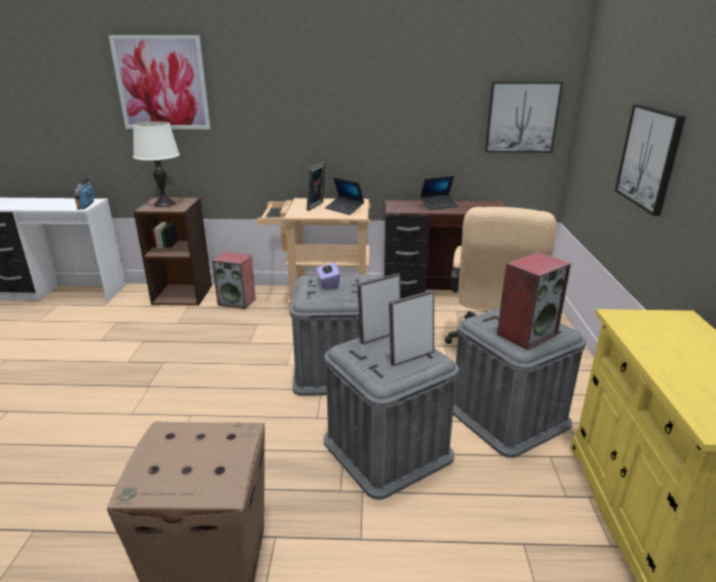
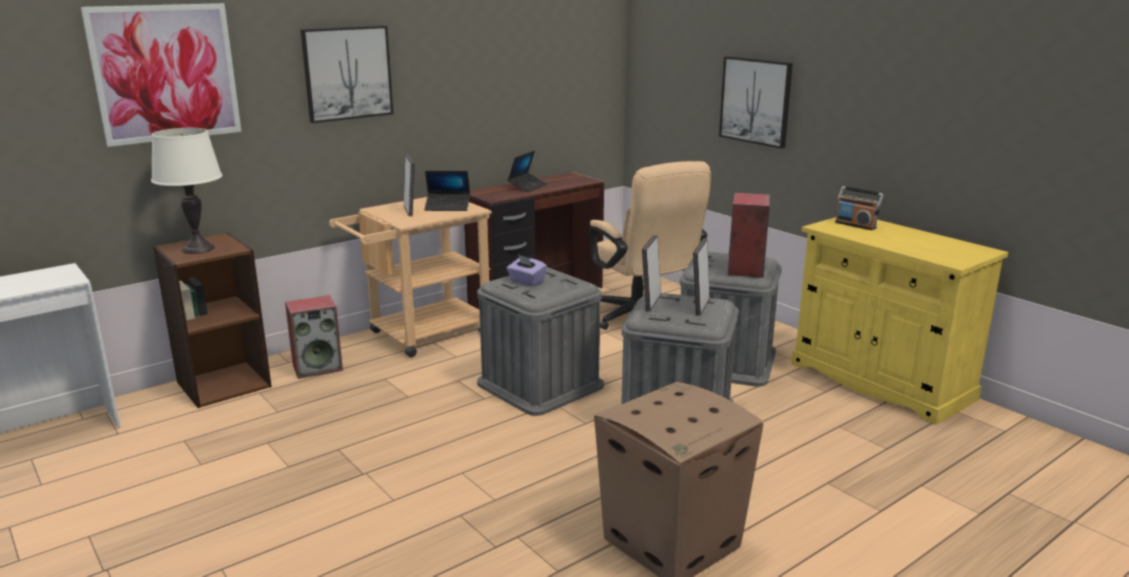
camera: 40 degrees left, 5 degrees down
(86, 205) = (67, 276): radio -> radio (855, 225)
(522, 117) = (582, 79): picture -> picture (347, 73)

